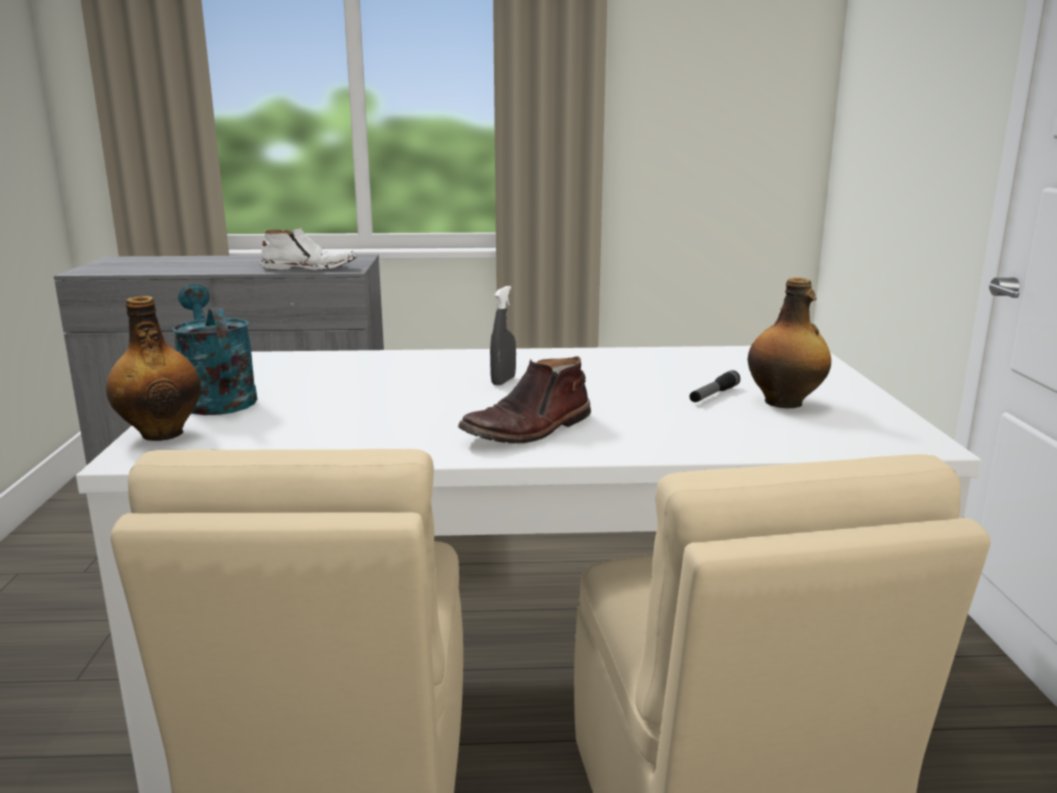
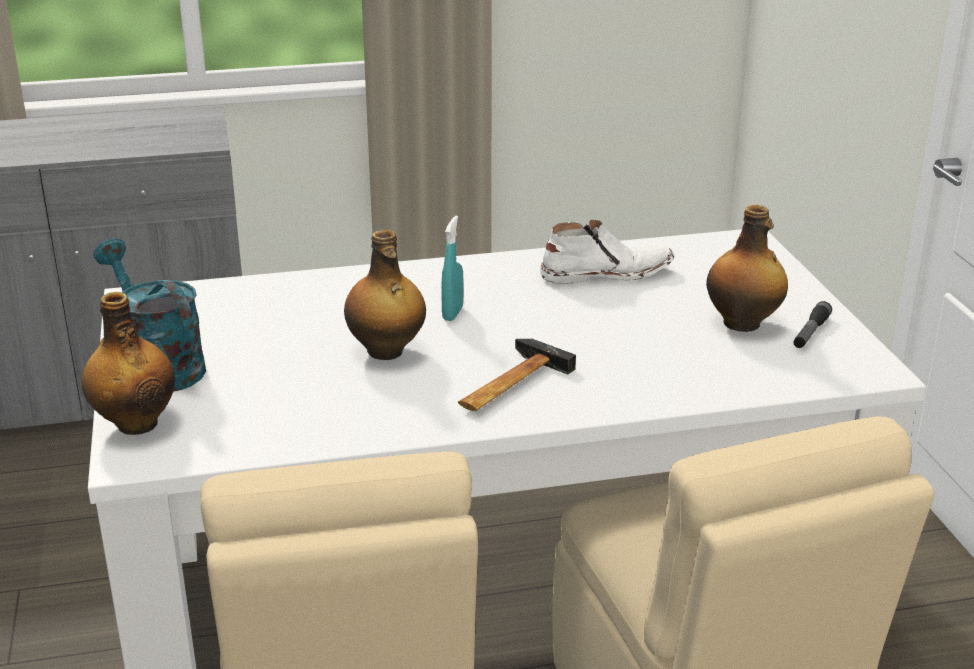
camera: 10 degrees left, 10 degrees up
(309, 268) = (155, 142): white boot -> white boot (606, 273)
(426, 401) = (386, 351): none -> bottle
(503, 381) = (452, 313): grey spray bottle -> turquoise spray bottle
(529, 429) = (507, 384): brown boot -> hammer
(713, 395) = (672, 318): flashlight -> flashlight (810, 333)

